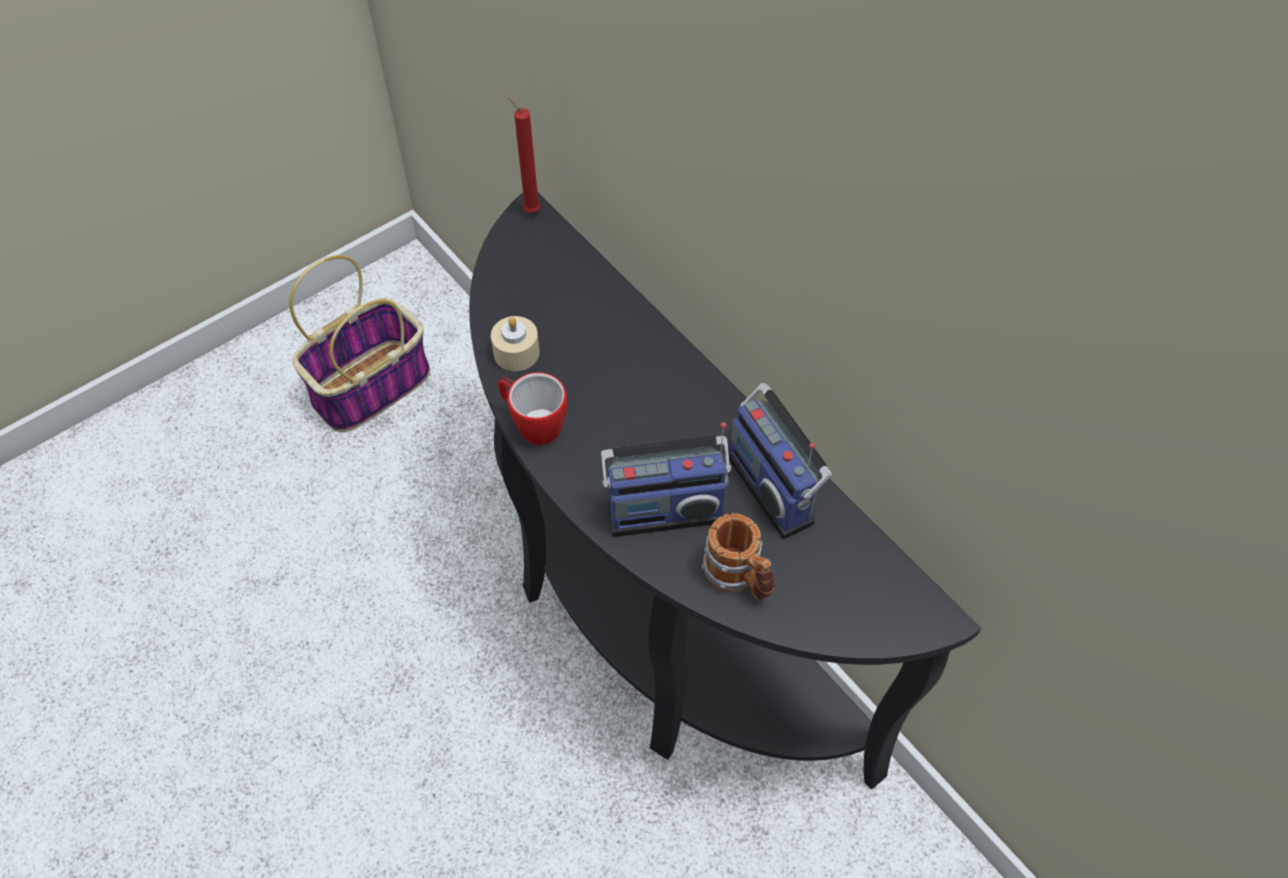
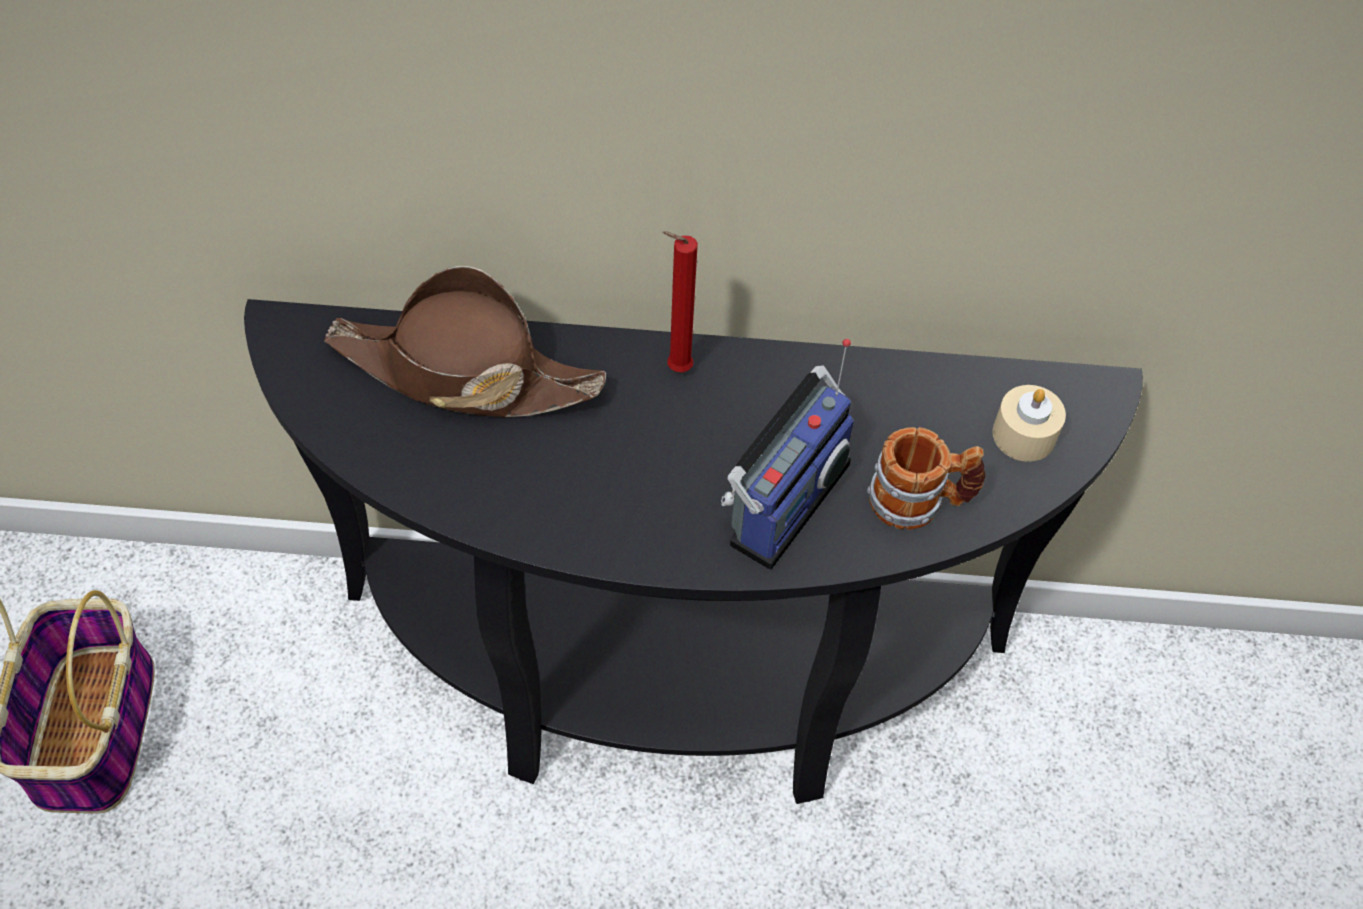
camera: 50 degrees left, 0 degrees up
(516, 353) = (452, 479): beige candle -> beige candle (1024, 435)
(530, 210) = (277, 324): red candle -> red candle (675, 369)
(533, 424) = (559, 533): mug -> none
(587, 305) = (464, 372): none -> brown hat
(774, 485) = (847, 394): radio -> none

